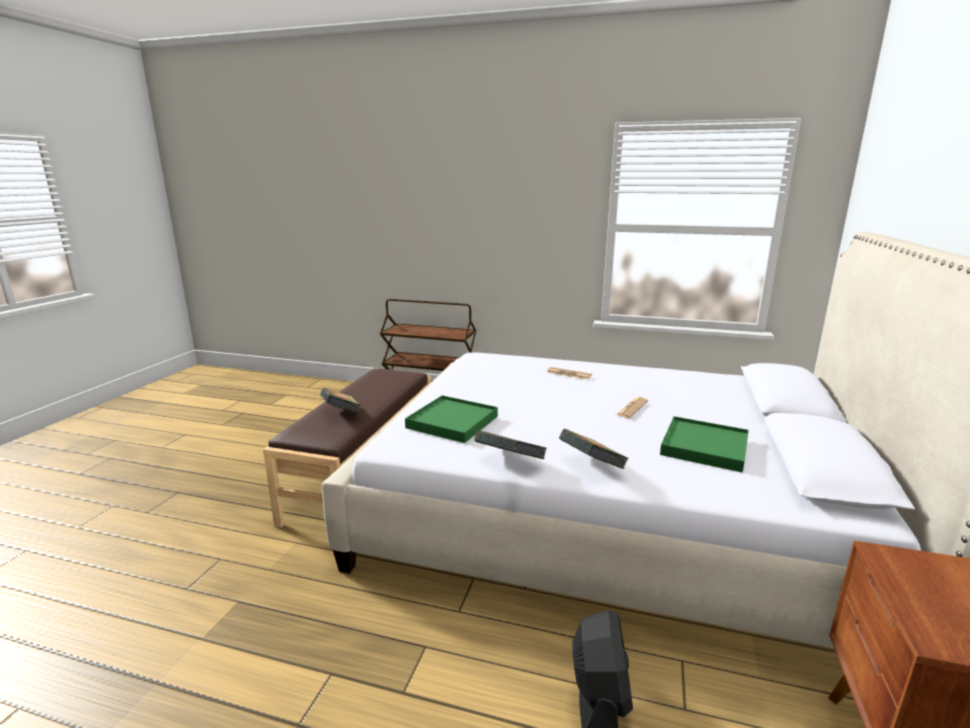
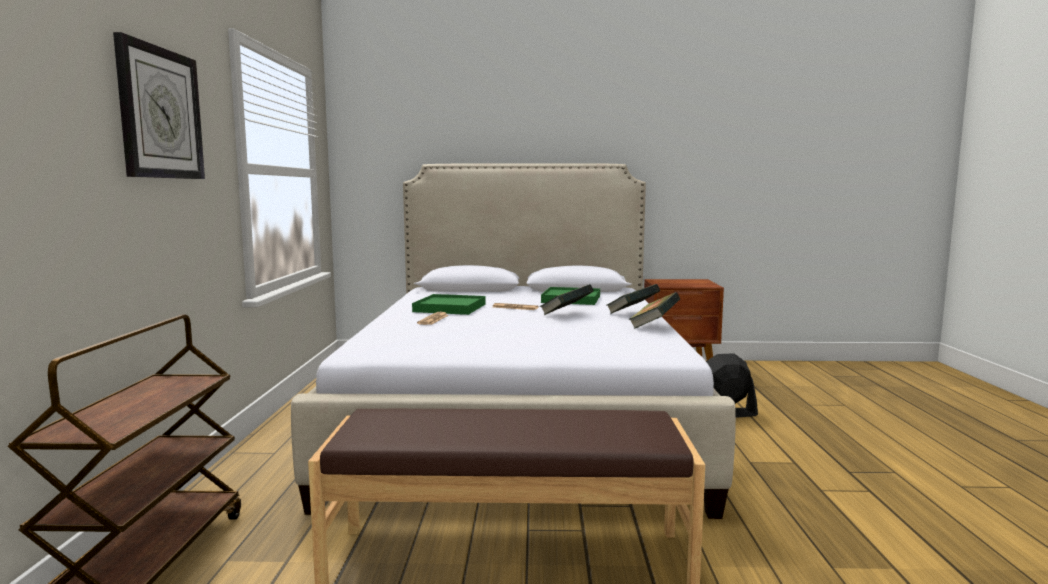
camera: 105 degrees left, 10 degrees down
(341, 414) = (567, 427): book -> book (566, 314)
(452, 422) = (601, 341): green tray -> green tray (449, 308)
(513, 198) = (160, 113): none -> wall clock

